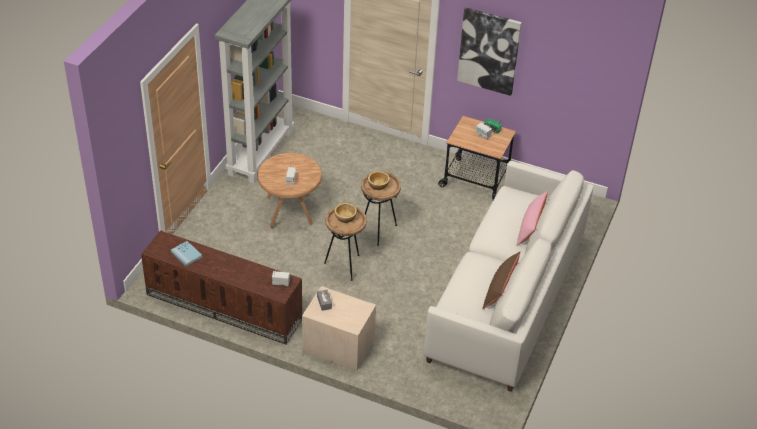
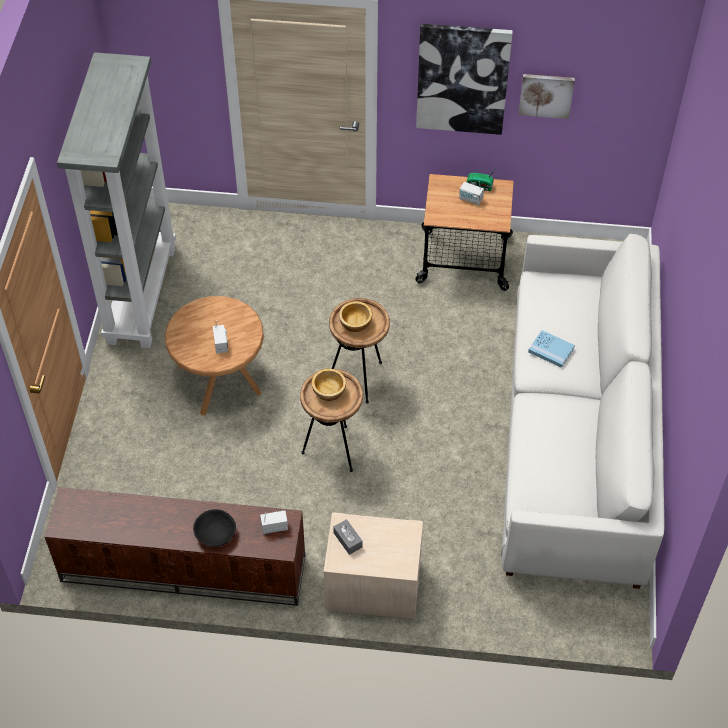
camera: 15 degrees left, 10 degrees up
(186, 254) = (115, 518): blue book -> blue book (551, 350)
(243, 277) = (215, 533): none -> black bowl
(500, 290) = (588, 448): brown pillow -> none
(530, 228) = (590, 333): pink pillow -> none
(541, 72) = (546, 95): none -> picture

